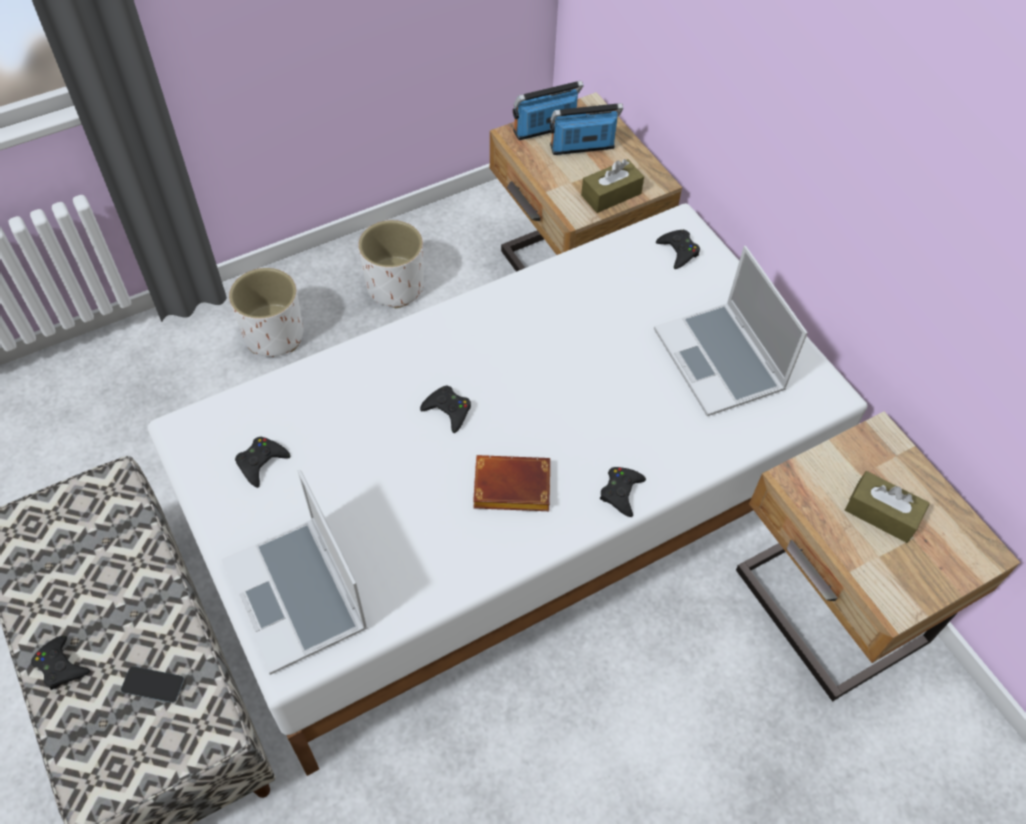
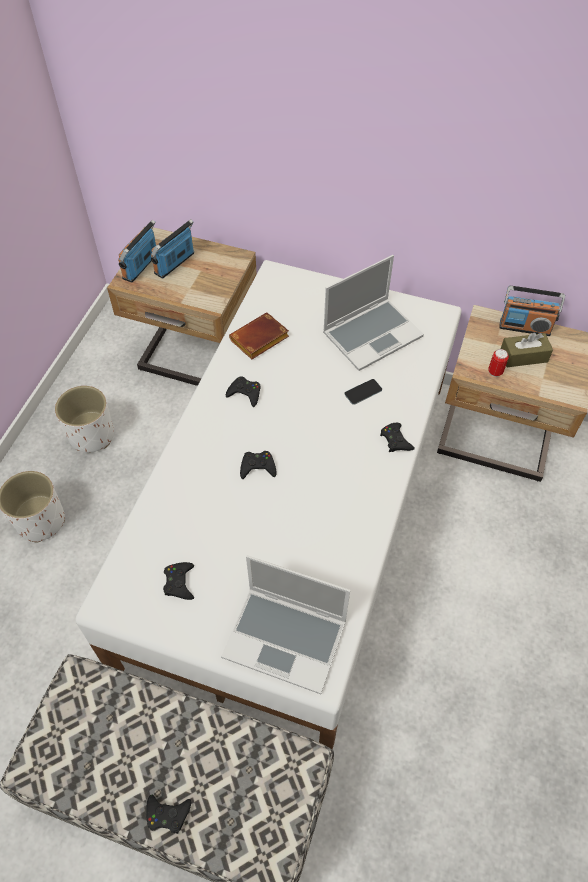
camera: 40 degrees left, 0 degrees up
(153, 684) = (238, 770): phone -> phone (363, 392)
(509, 489) = (337, 484): brown book -> brown book (259, 341)
(611, 194) = (220, 280): brown tissue box -> none
(678, 251) = (289, 289): black game controller -> black game controller (245, 393)
(721, 361) = (372, 334): laptop -> laptop turned 60 degrees counterclockwise
(823, 505) = (495, 372): none -> can
(923, 482) = (524, 327): none -> radio

